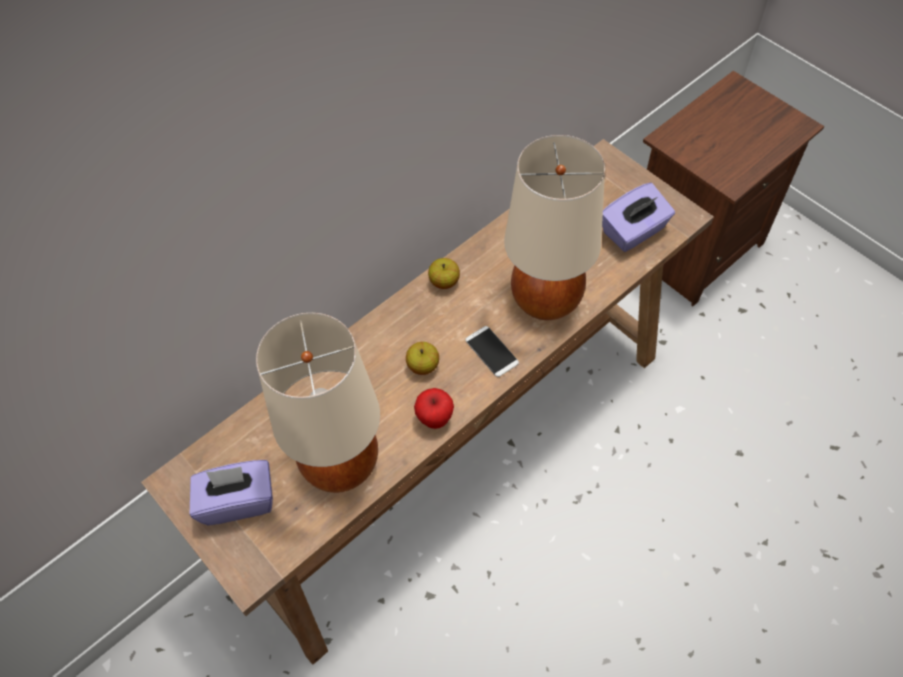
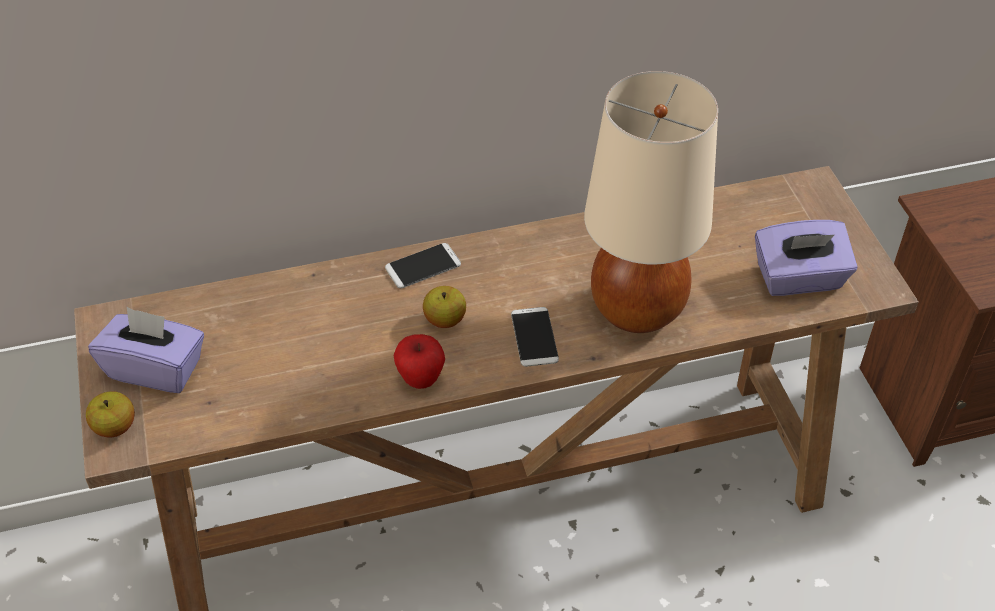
camera: 25 degrees right, 10 degrees down
(339, 464) = (285, 379): beige table lamp -> none
(381, 331) = (423, 266): none -> phone
(444, 282) = (528, 244): apple -> apple (115, 427)

